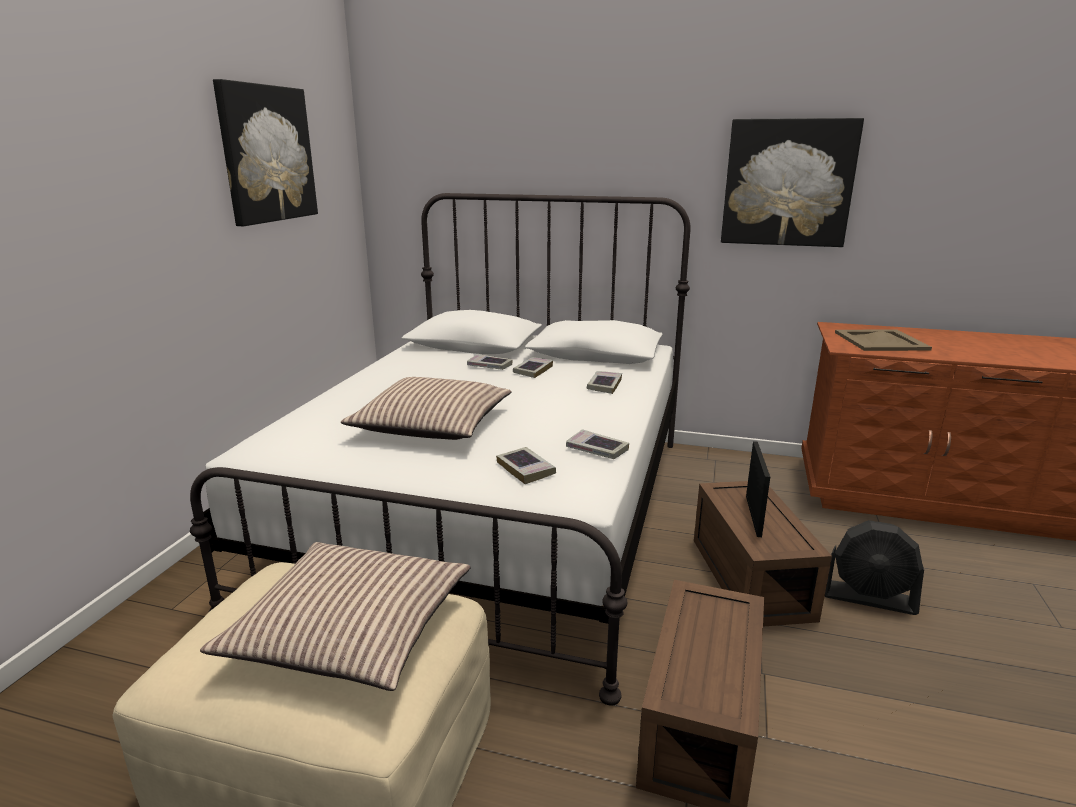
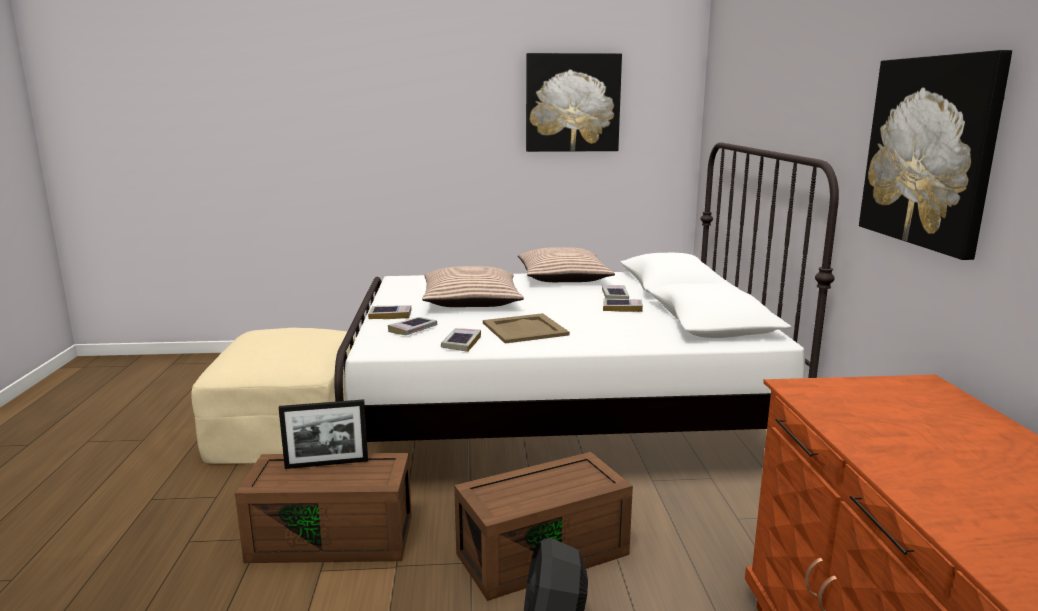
camera: 70 degrees right, 5 degrees down
(350, 629) = (276, 349): pillow -> pillow (563, 277)
(604, 385) = (613, 332): book -> book (390, 315)
(753, 515) = (540, 481): picture frame -> picture frame (327, 464)
(881, 341) = (882, 408): beige tray -> beige tray (525, 329)

